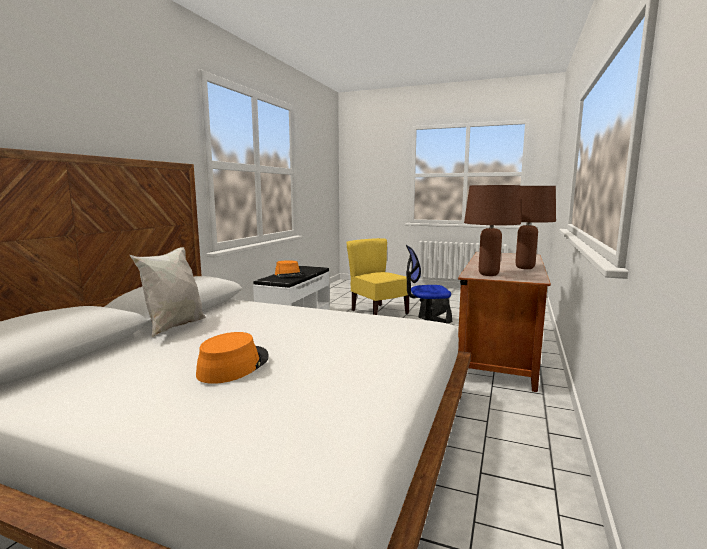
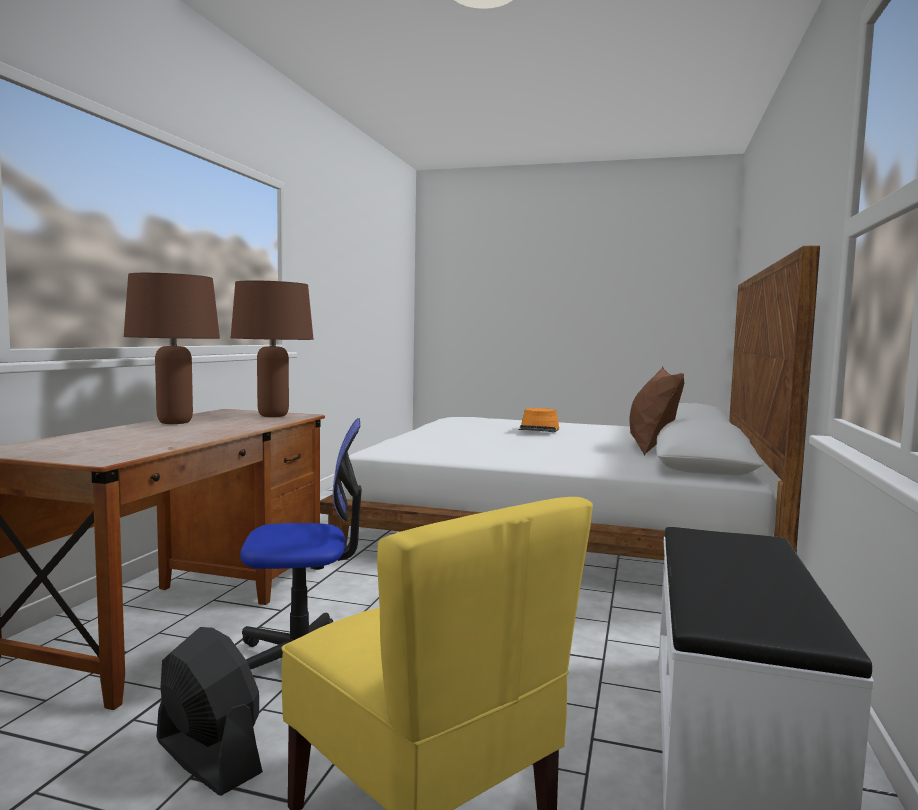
camera: 175 degrees right, 5 degrees down
(174, 328) = (650, 449): white pillow -> brown pillow
(289, 275) = (735, 560): orange hat -> none

